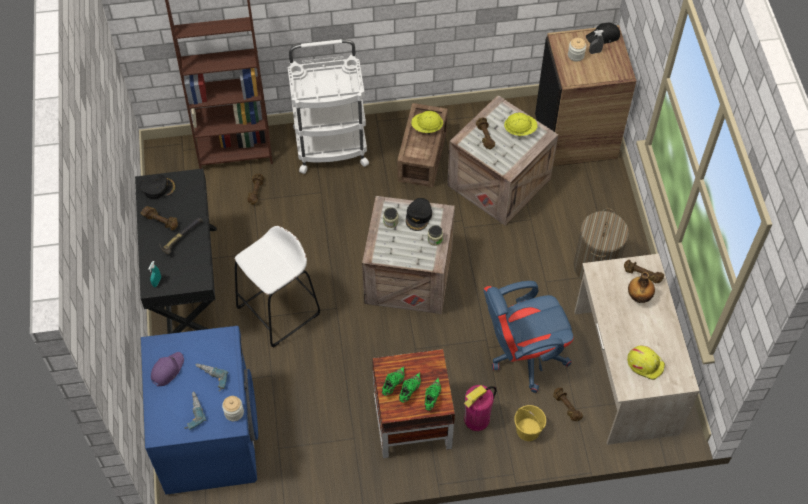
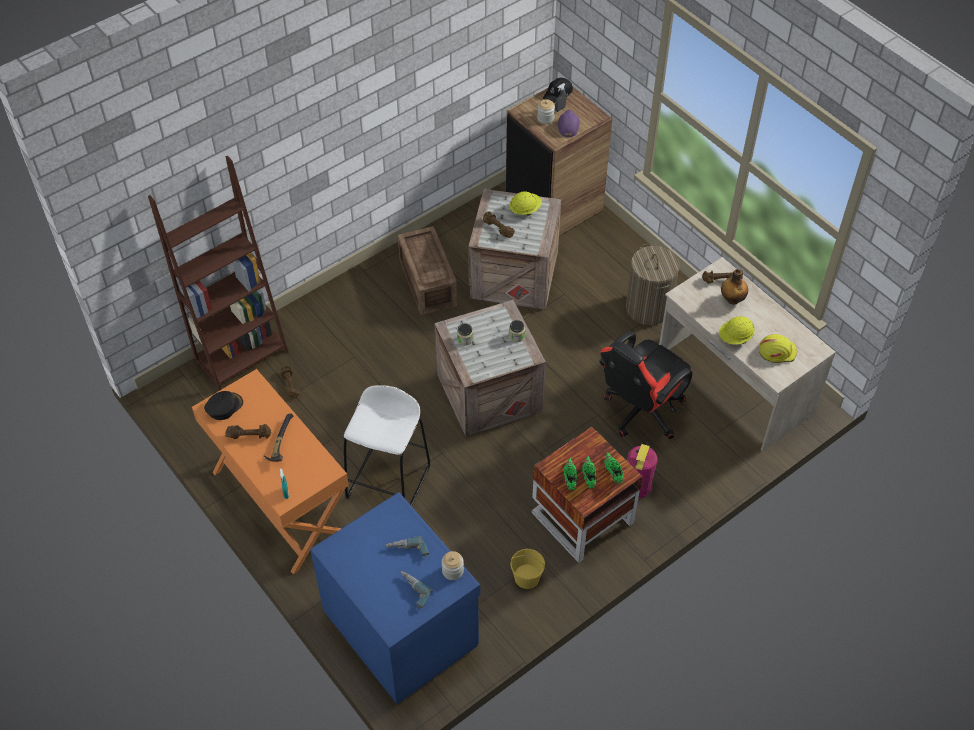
camera: 30 degrees left, 5 degrees down
(167, 370) = (359, 565): purple cap -> purple cap (568, 125)
(187, 286) = (281, 502): black desk -> orange desk
(331, 147) = (335, 313): white cart -> none
(418, 216) = (487, 323): black cap -> none
(427, 128) = (426, 251): yellow hard hat -> yellow hard hat (735, 338)
(522, 357) = (639, 414): blue office chair -> black office chair
(527, 430) = (688, 473): yellow bucket -> yellow bucket (526, 577)
(566, 407) = (706, 437): brown dumbbell -> none

